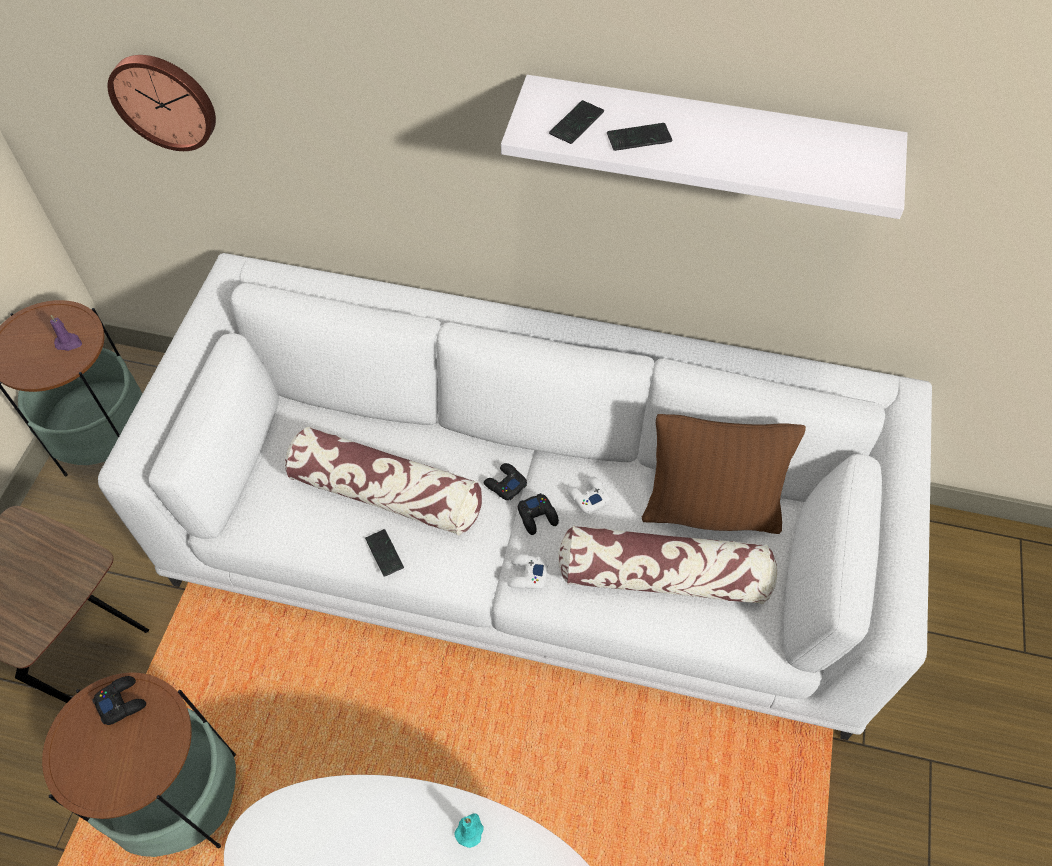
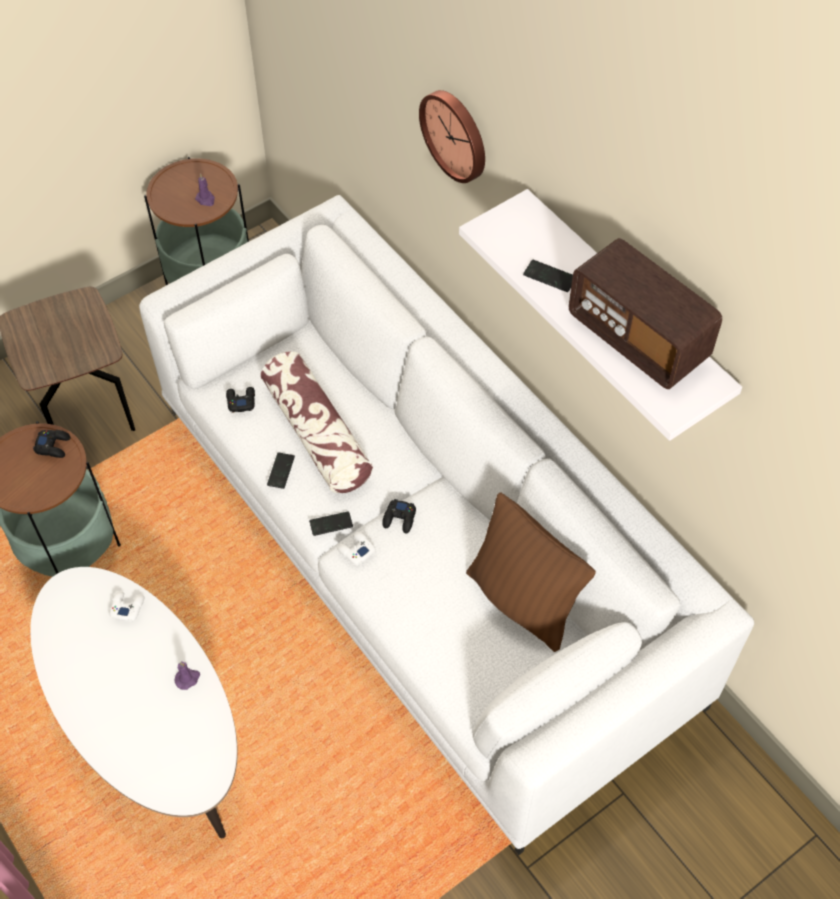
camera: 40 degrees right, 0 degrees up
(165, 100) = (334, 70): wall clock -> wall clock (456, 134)
(470, 830) = (188, 678): turquoise candle -> purple candle
(505, 484) = (399, 482): black game controller -> black game controller (241, 401)
(576, 123) = (520, 242): phone -> phone (331, 524)
(588, 497) = (446, 530): white game controller -> white game controller (127, 607)
(664, 576) = (444, 619): pillow -> none
(777, 144) = (637, 338): none -> radio

